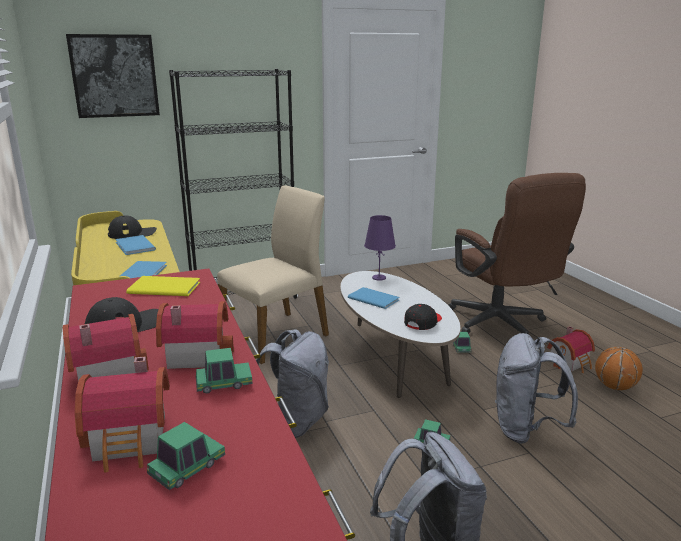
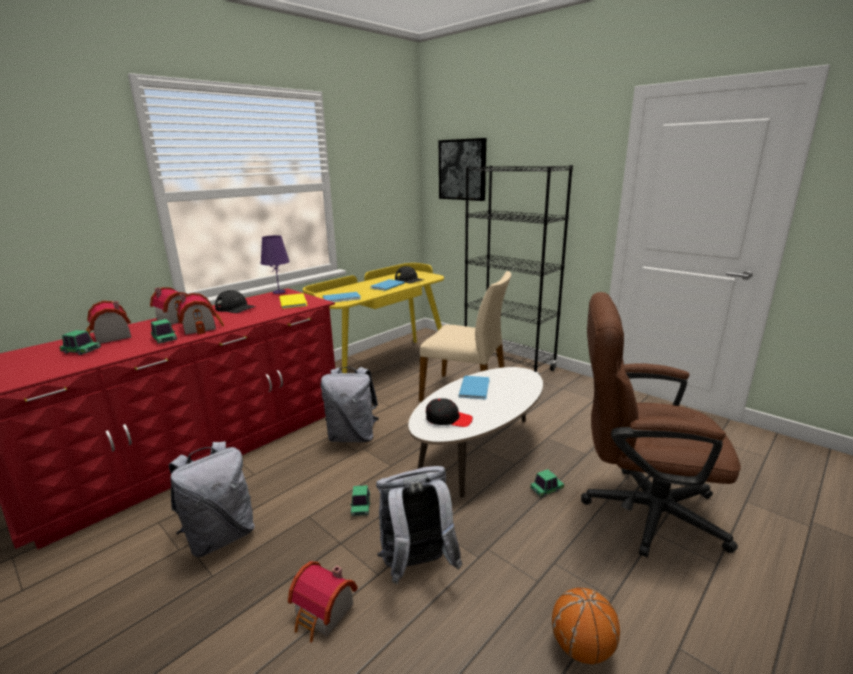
camera: 65 degrees right, 0 degrees up
(378, 278) = (525, 380): purple table lamp -> purple table lamp (279, 292)
(501, 325) = (639, 509): brown office chair -> brown office chair turned 60 degrees clockwise
(571, 362) = (608, 590): toy house -> toy house (324, 614)

